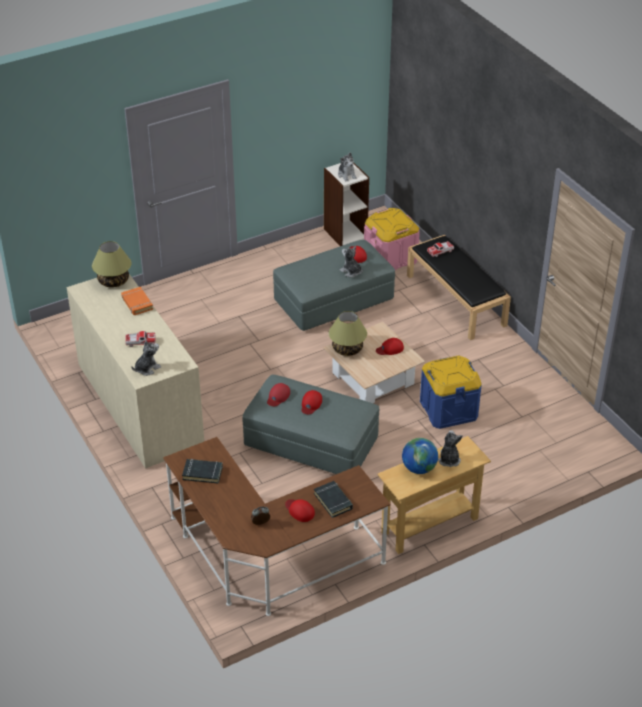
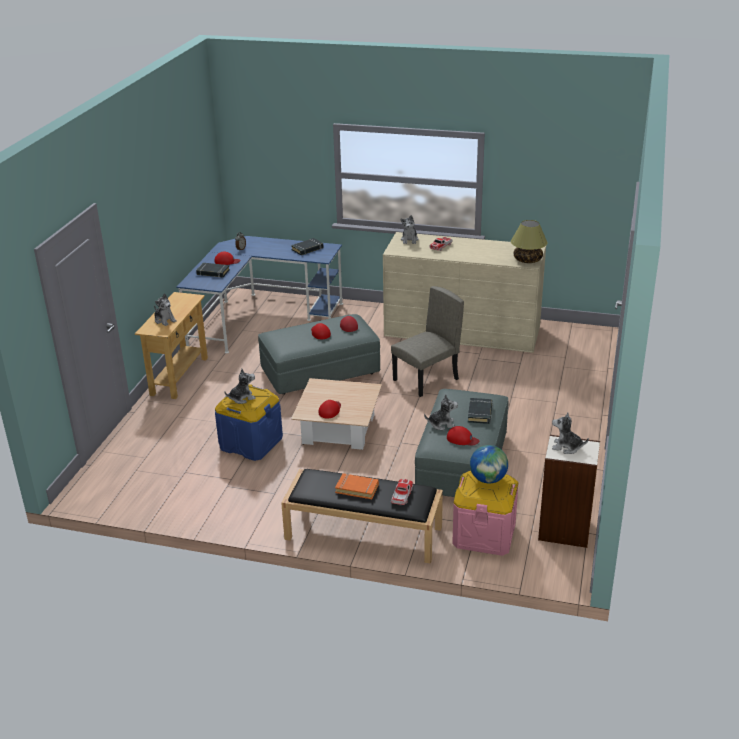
camera: 135 degrees right, 10 degrees down
(137, 303) = (486, 258): orange book -> orange book (357, 488)
(248, 377) = (426, 380): none -> beige chair
(269, 558) = (259, 317): brown desk -> blue desk
(316, 263) = (480, 413): none -> black book
(347, 349) = (361, 392): table lamp -> none
(419, 468) = (180, 308): globe -> globe (488, 479)
(456, 371) = (242, 398): none -> plush toy

